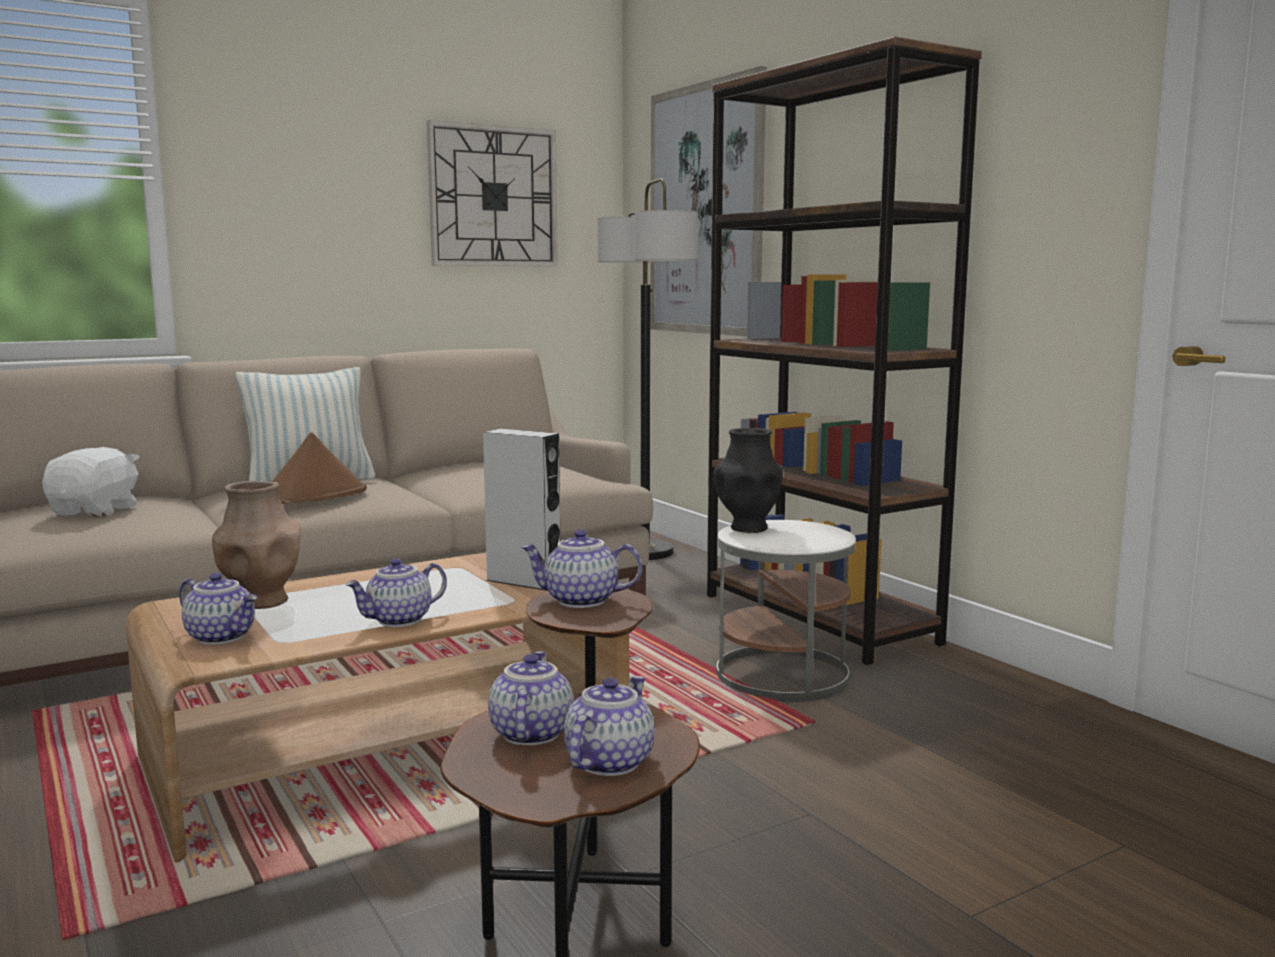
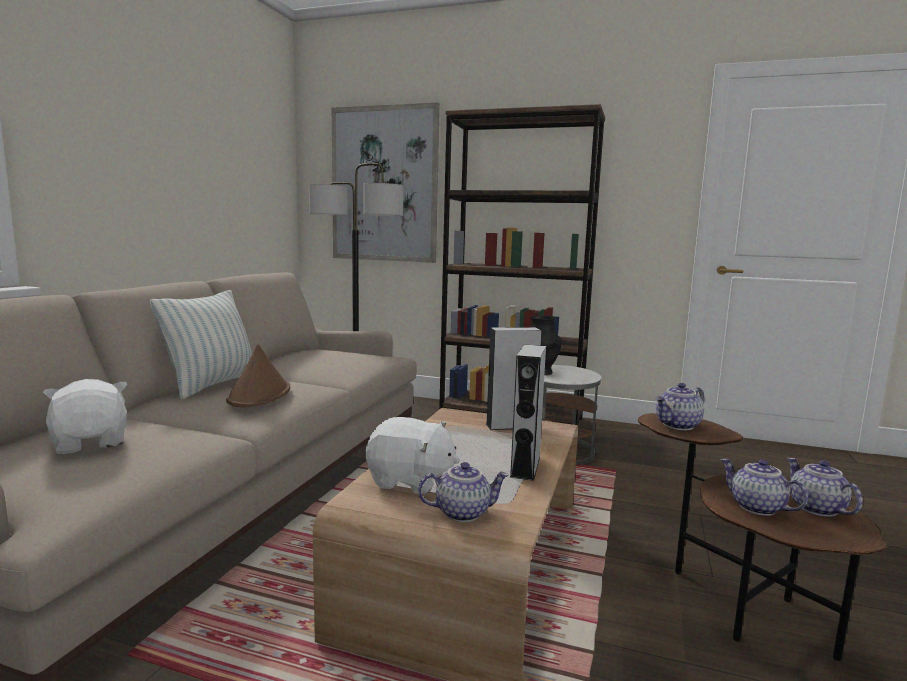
camera: 40 degrees left, 0 degrees up
(262, 602) = (410, 481): brown vase -> white plush toy
(399, 620) = (525, 467): teapot -> grey speaker
(493, 196) = (235, 163): wall clock -> none

